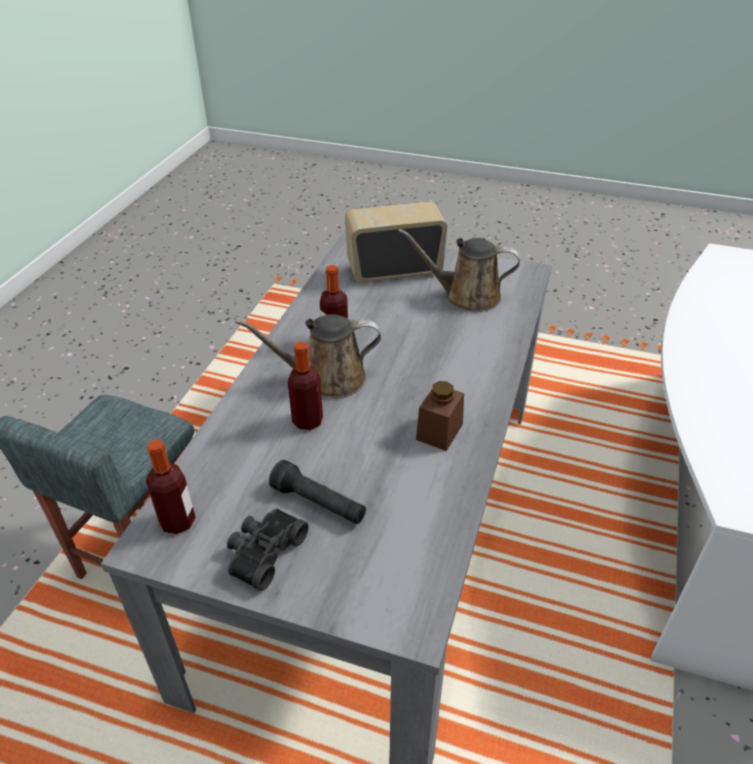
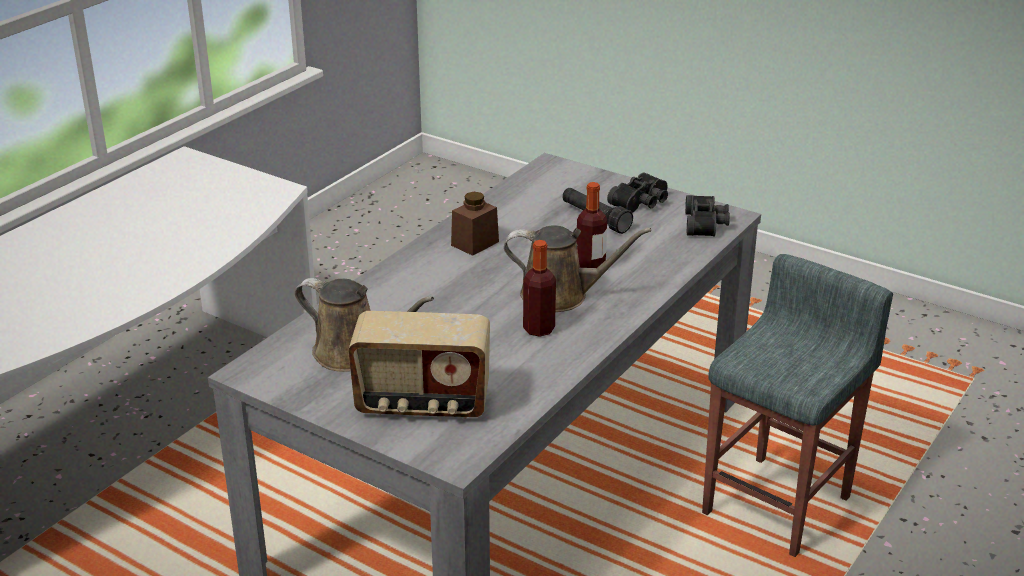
camera: 165 degrees left, 10 degrees down
(178, 521) = (706, 224): bottle -> black binoculars

